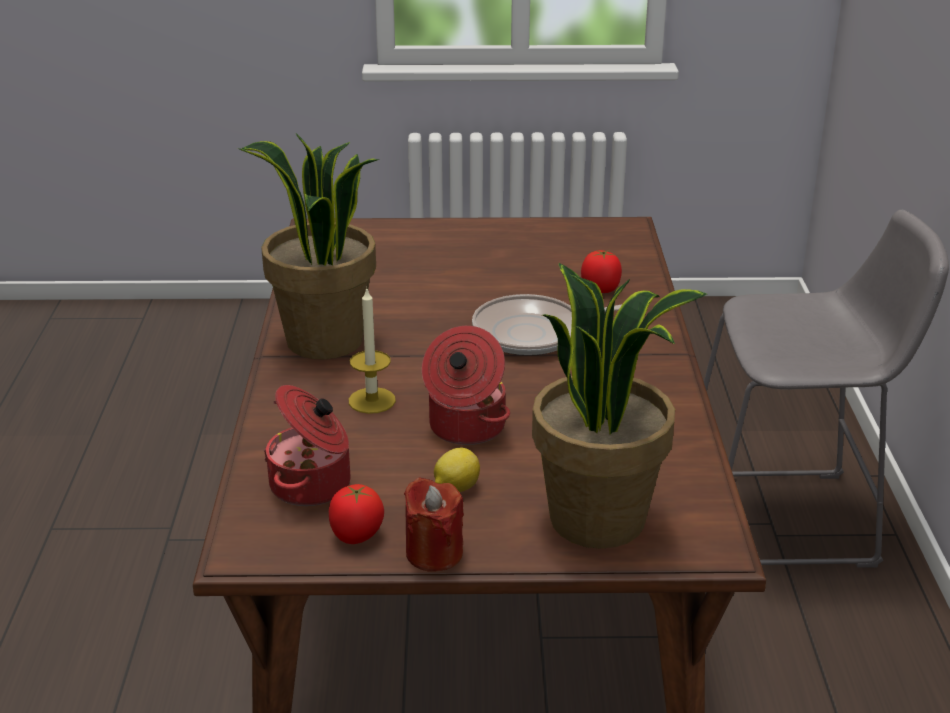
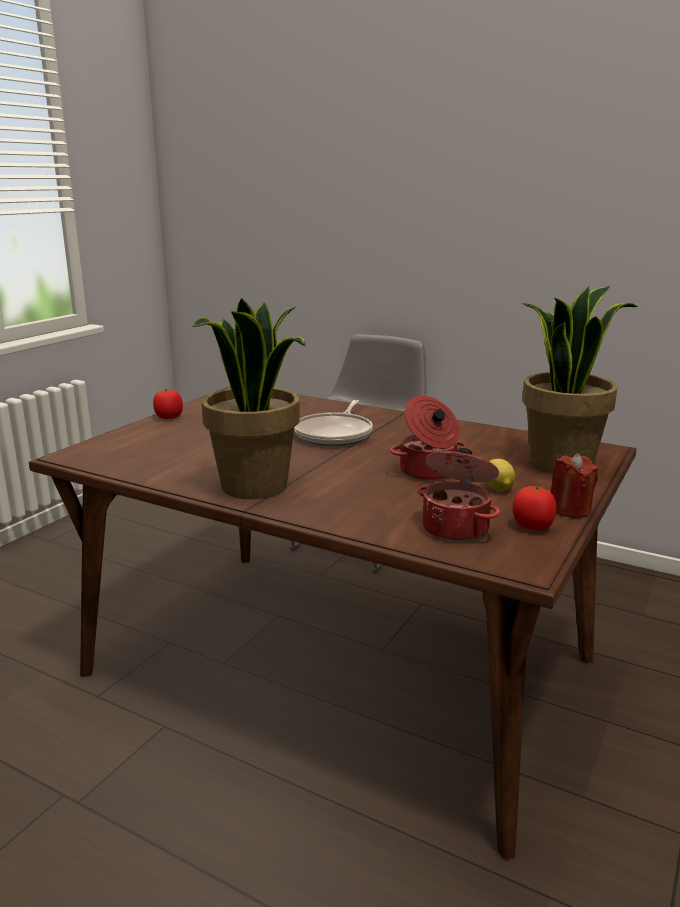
camera: 60 degrees left, 10 degrees down
(372, 400) = (361, 489): candle -> none
(601, 289) = (305, 410): tomato -> tomato (169, 417)

